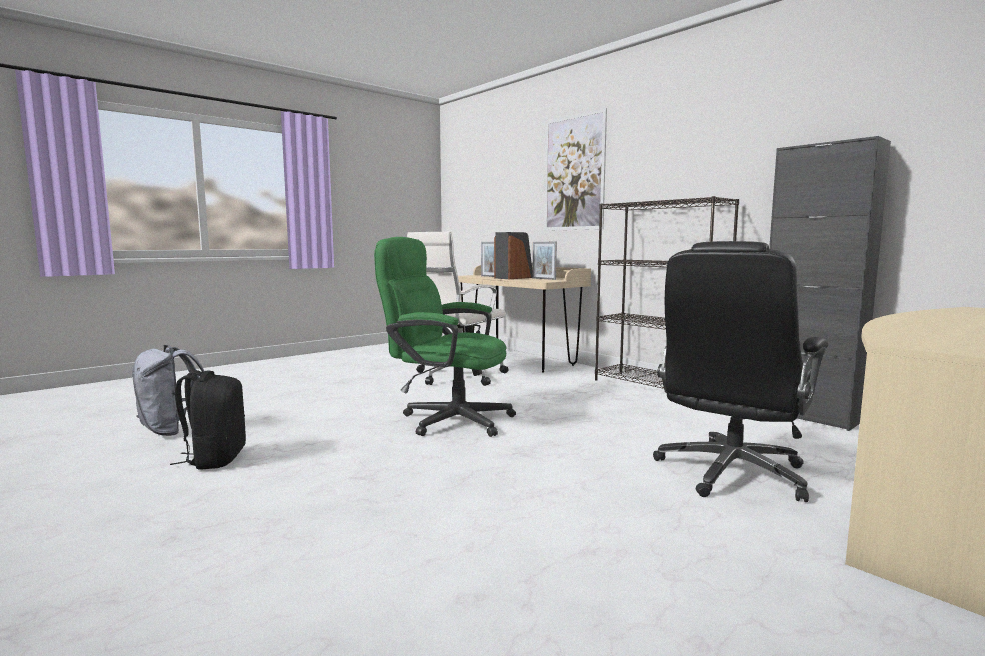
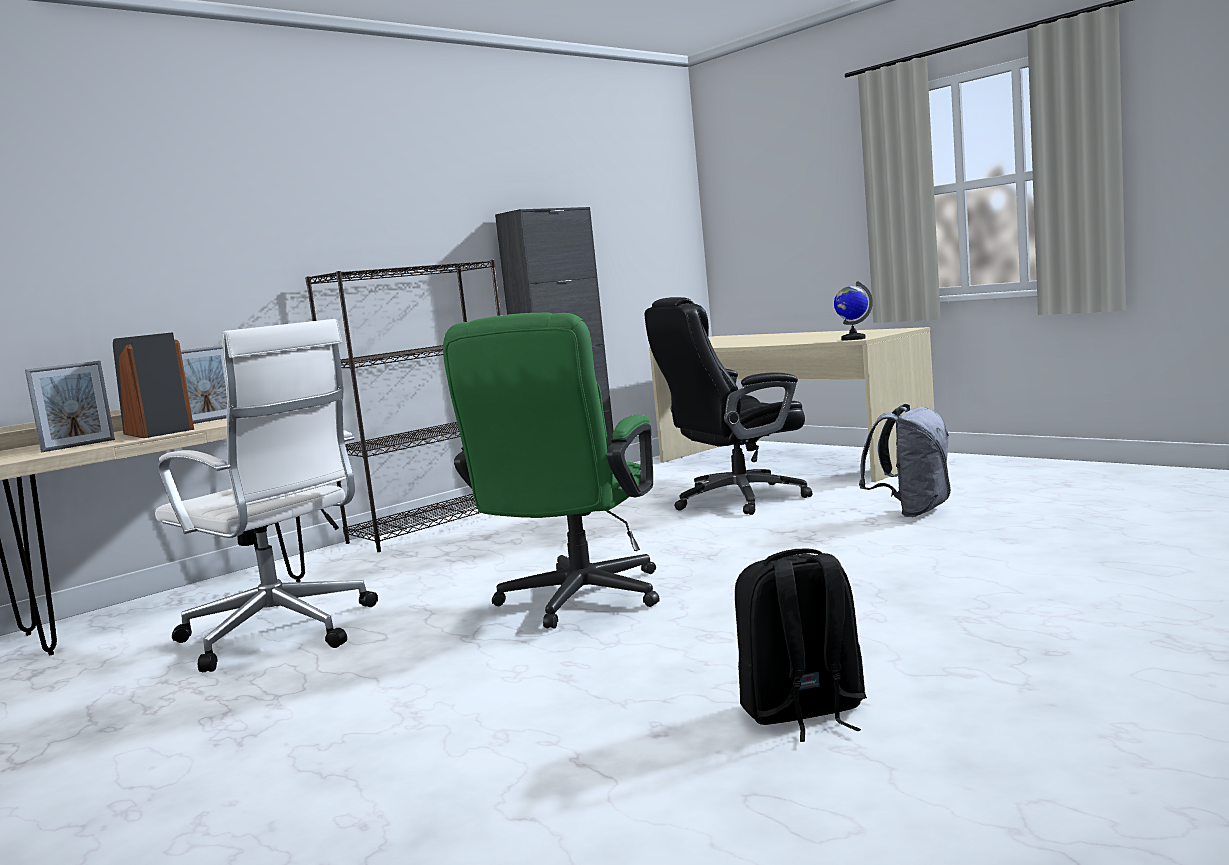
camera: 90 degrees left, 0 degrees up
(172, 430) = (650, 824): grey backpack -> grey backpack (912, 511)
(574, 173) = (169, 219): picture -> none
(731, 473) = (737, 499): black office chair -> black office chair turned 120 degrees clockwise
(901, 342) = (853, 339): none -> globe

